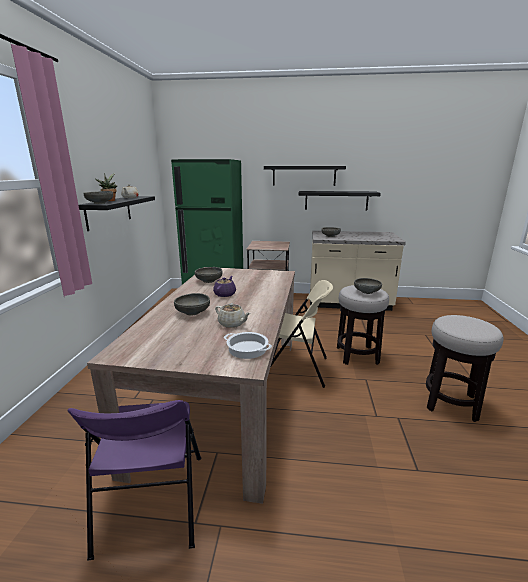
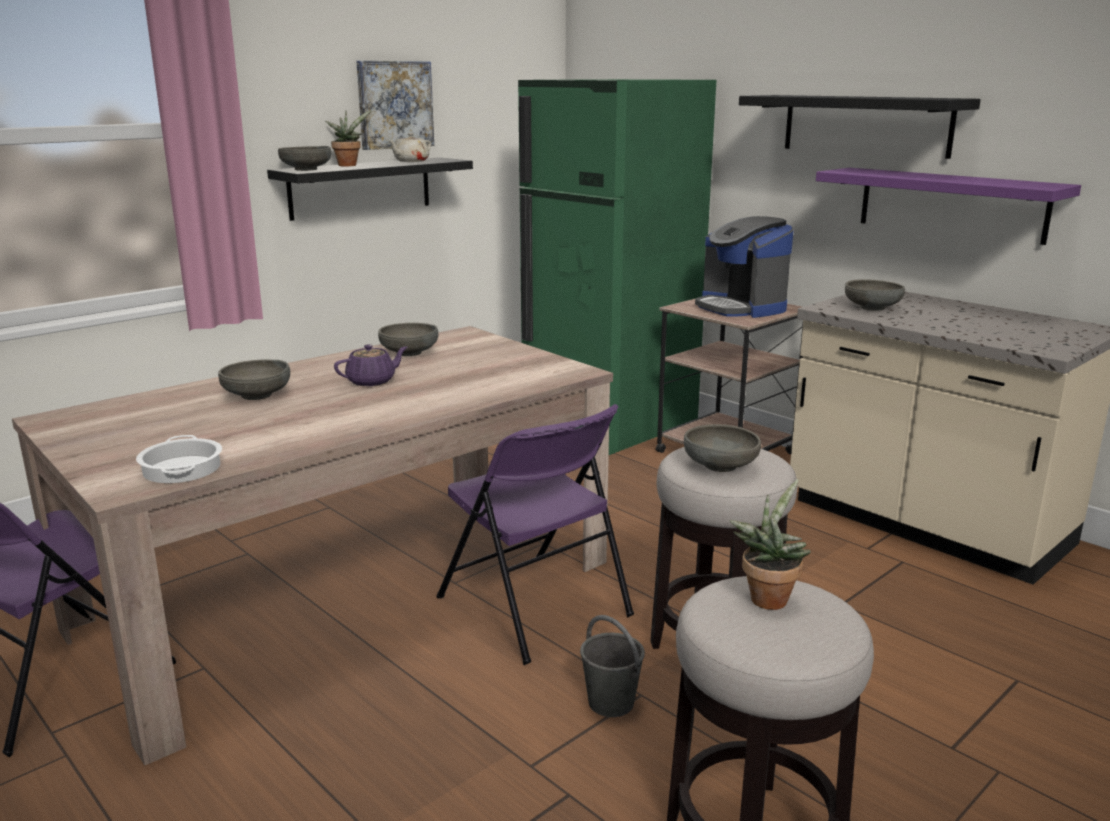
camera: 40 degrees right, 0 degrees up
(115, 170) = (394, 104): none -> picture
(232, 324) = (258, 429): beige teapot -> none
(271, 244) = (741, 307): none -> coffee machine
(294, 368) = (533, 606): beige chair -> purple chair
(336, 200) = (951, 204): black shelf -> purple shelf
(363, 386) = (611, 703): none -> grey bucket
(458, 321) = (767, 597): none -> potted plant

